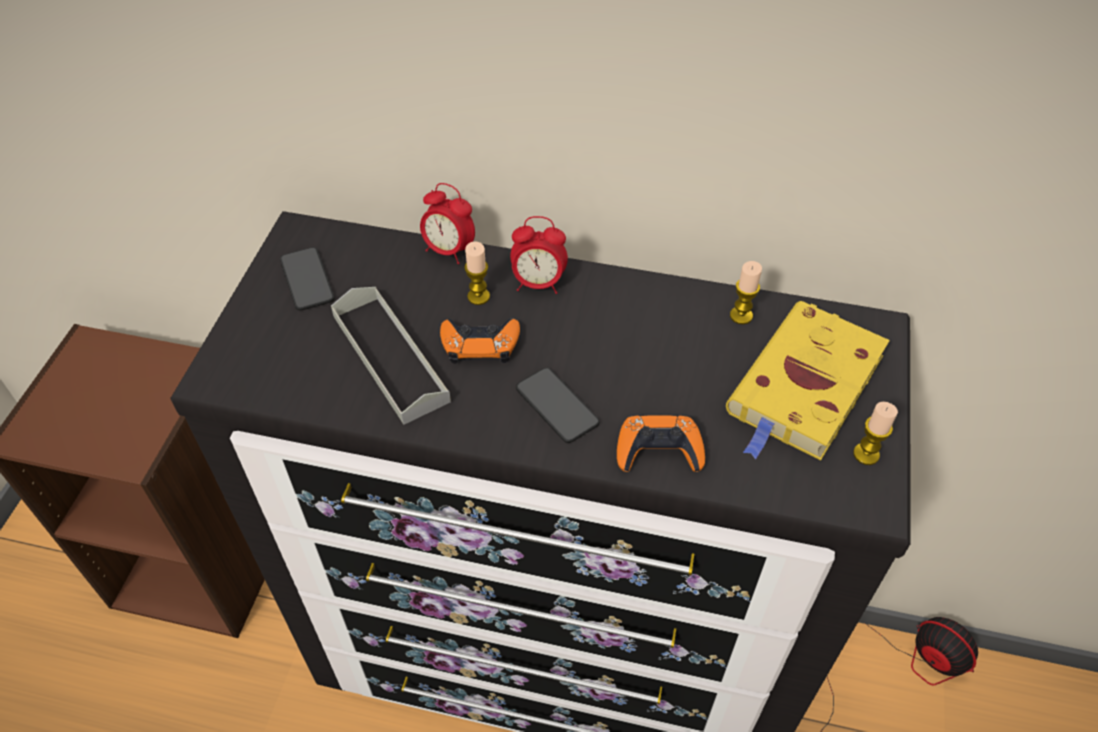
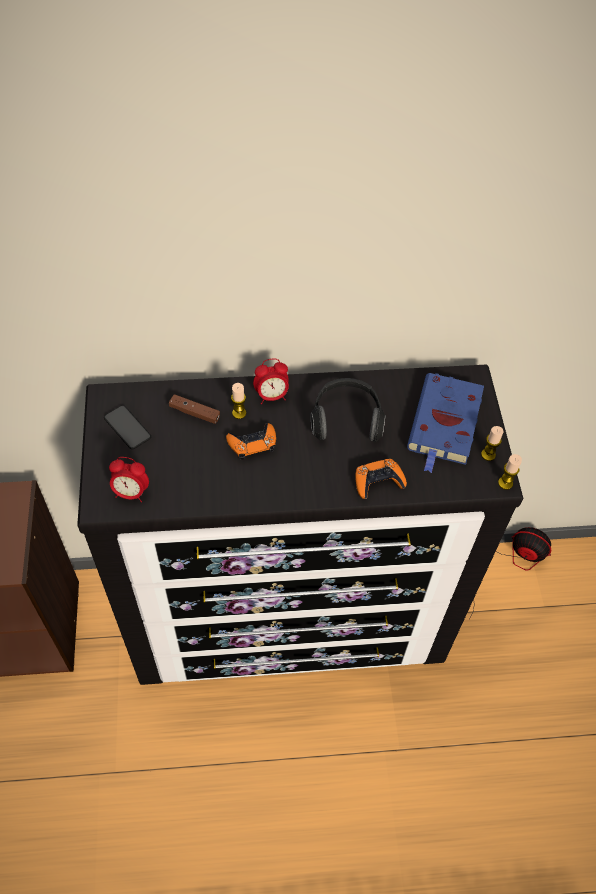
camera: 20 degrees left, 5 degrees up
(390, 357) = (202, 465): grey tray -> none
(413, 281) = (194, 413): none -> brown game controller
(449, 250) = (208, 387): alarm clock -> alarm clock (131, 493)
(557, 406) = (312, 470): phone -> none
(642, 343) = (346, 419): none -> headphones
(741, 315) = (396, 388): candle -> candle (505, 483)
(804, 389) = (444, 425): yellow book -> blue book

